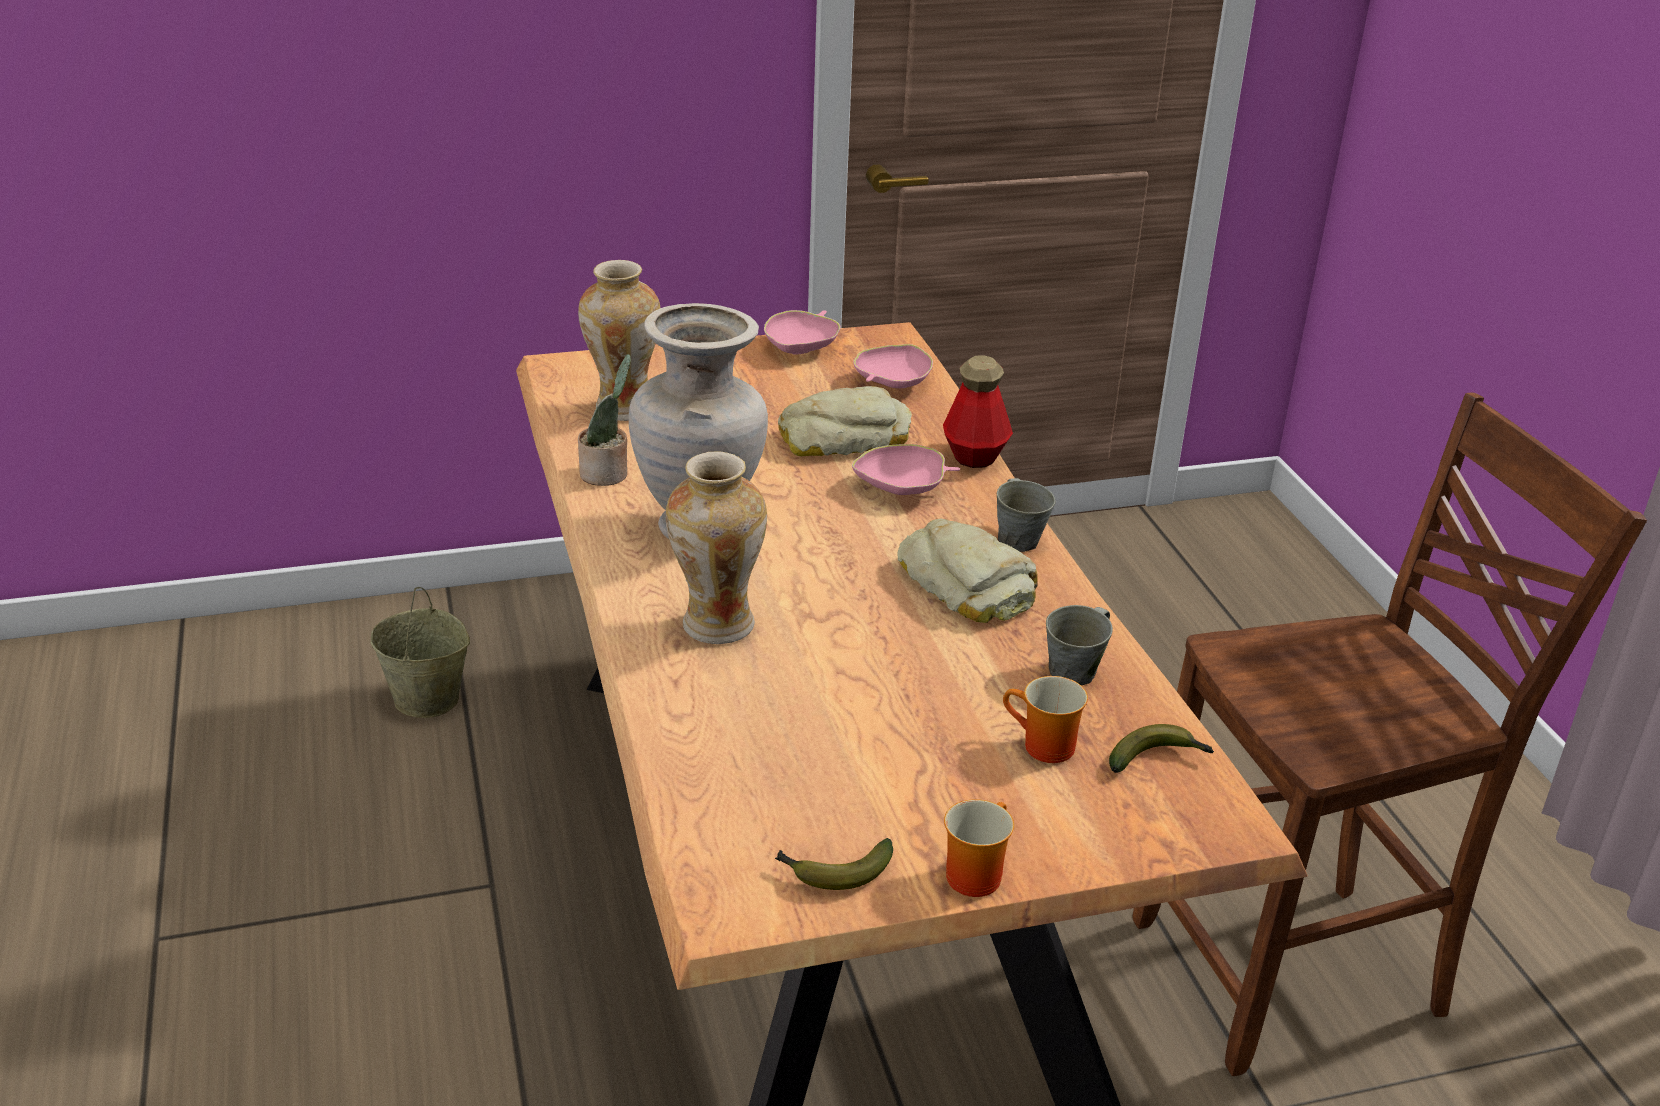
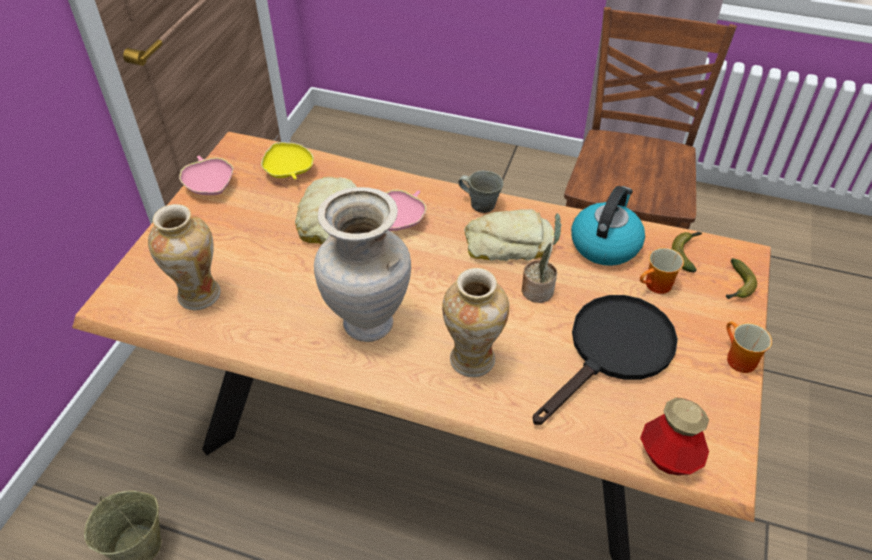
camera: 55 degrees left, 15 degrees up
(607, 474) = (270, 338): potted plant -> potted plant (539, 289)
(833, 873) = (714, 412): banana -> banana (737, 286)
(856, 741) = (613, 352): none -> black frying pan
(892, 384) = (288, 171): pink bowl -> yellow bowl
(975, 456) = (391, 179): bottle -> bottle (668, 458)
(1075, 671) = (605, 244): grey mug -> kettle

